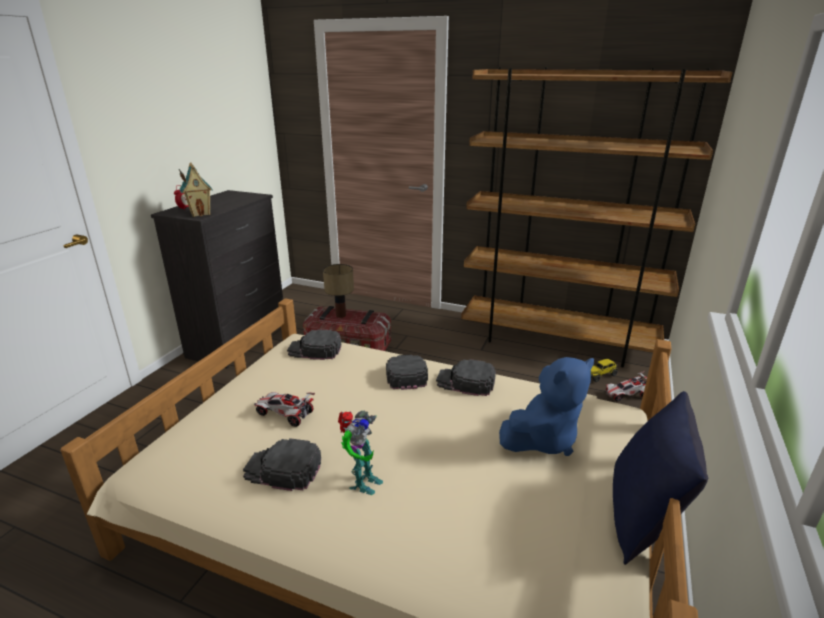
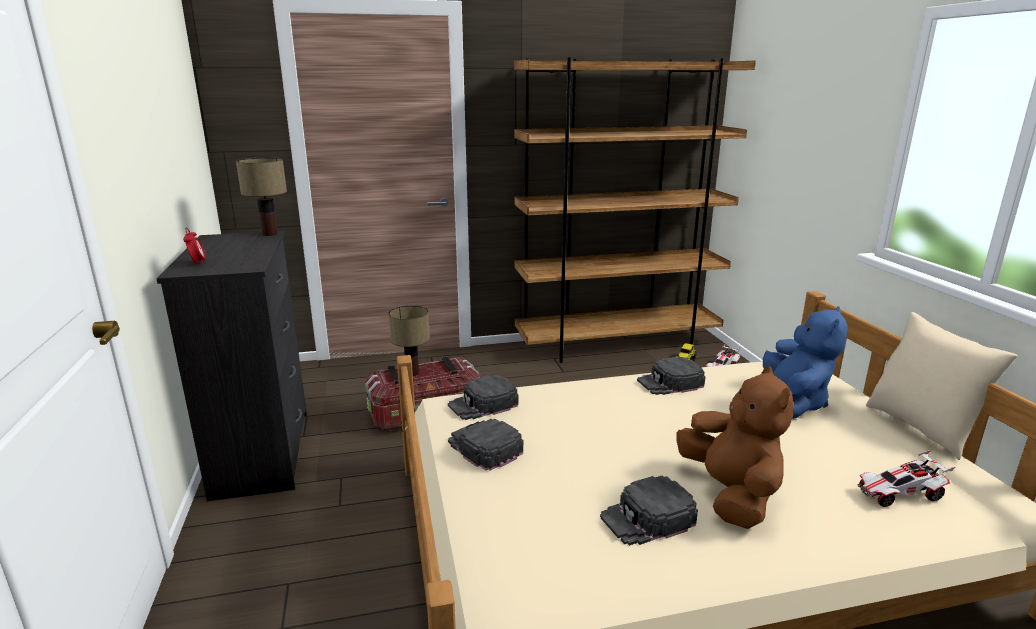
camera: 35 degrees left, 5 degrees down
(200, 213) = (240, 264): toy house -> none
(259, 195) = (269, 234): none -> table lamp
(285, 414) = (562, 473): toy car -> toy car (899, 494)
(362, 483) = (730, 494): toy robot -> brown plush toy
(405, 373) = (609, 394): black cap -> black cap (484, 447)
(643, 518) = (921, 428): blue pillow -> beige pillow

